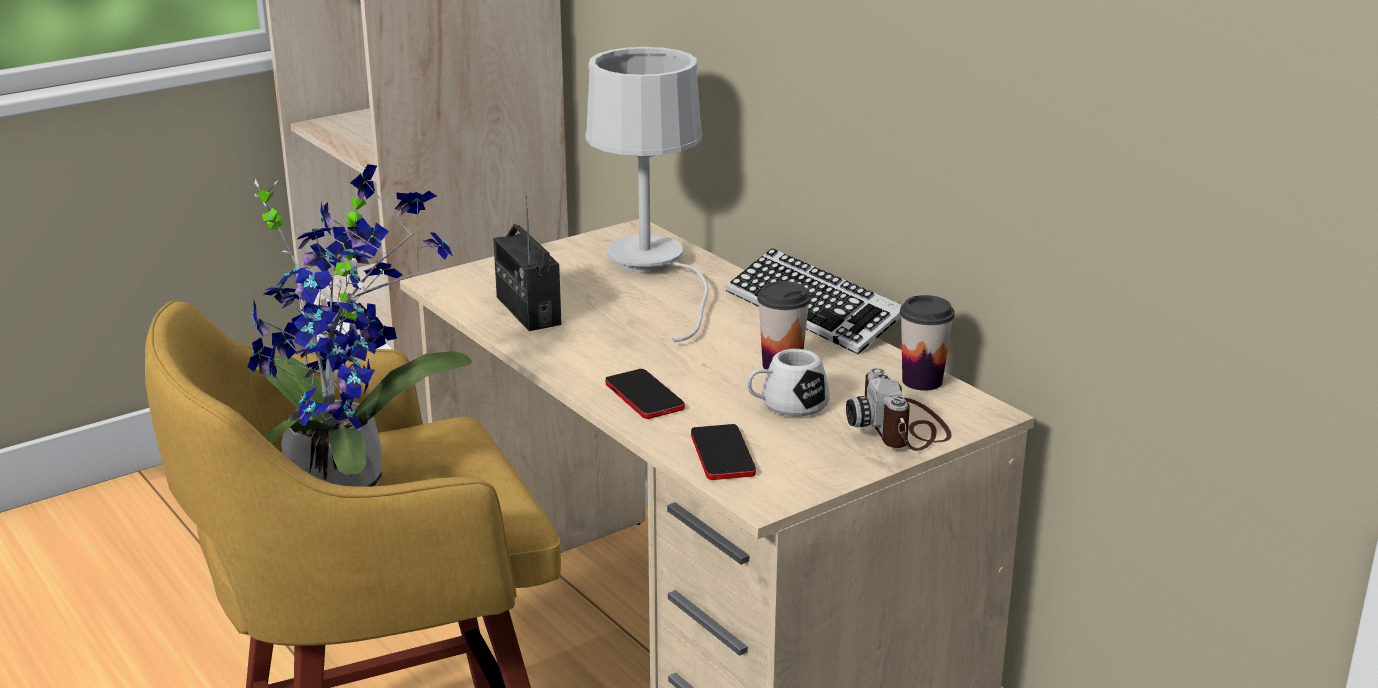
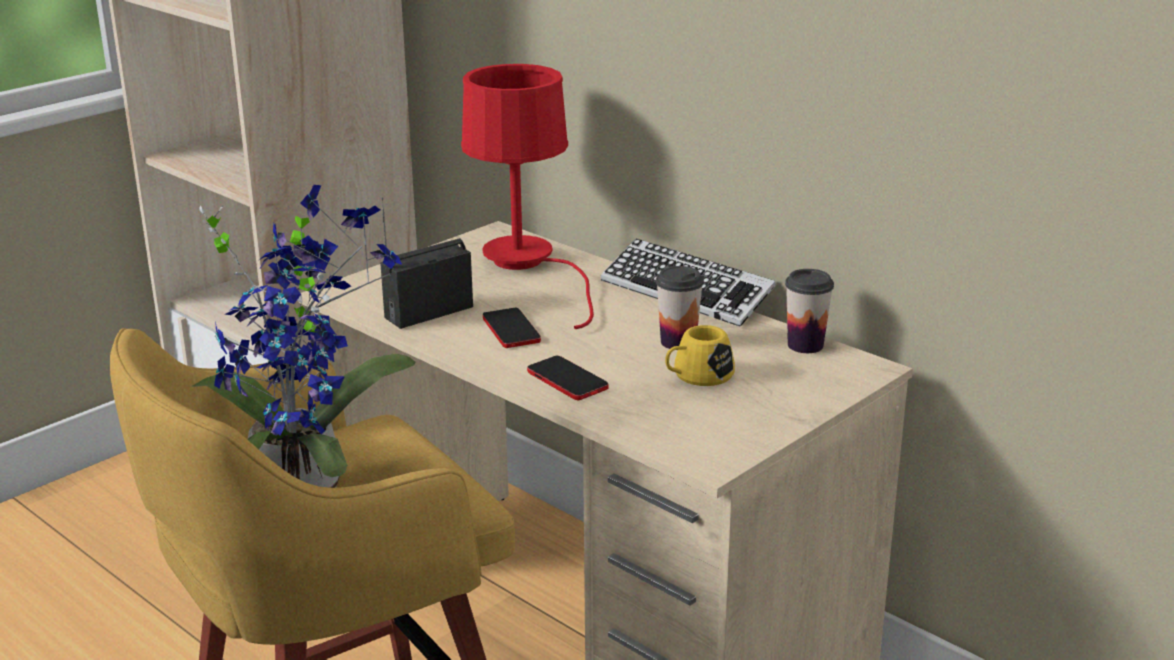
camera: 10 degrees left, 0 degrees up
(527, 311) = (428, 312): radio -> radio turned 90 degrees clockwise
(654, 271) = (529, 267): white table lamp -> red table lamp
(722, 454) = (659, 425): phone -> phone (511, 330)
(786, 405) = (697, 377): white mug -> yellow mug
(902, 428) = (805, 388): camera -> none

